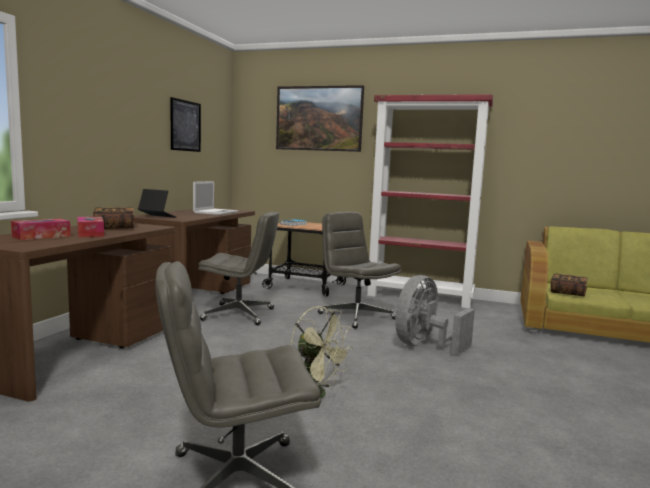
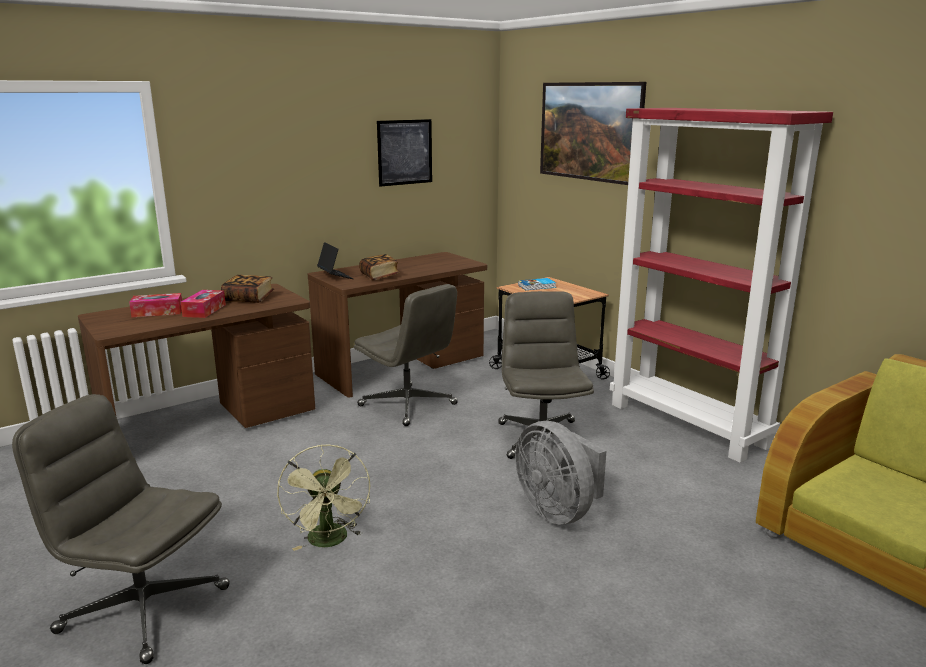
camera: 35 degrees right, 10 degrees up
(216, 212) = (427, 267): laptop -> none
(424, 346) = (558, 511): grey fan -> grey fan turned 105 degrees counterclockwise
(567, 292) = (849, 488): book -> book (379, 276)

